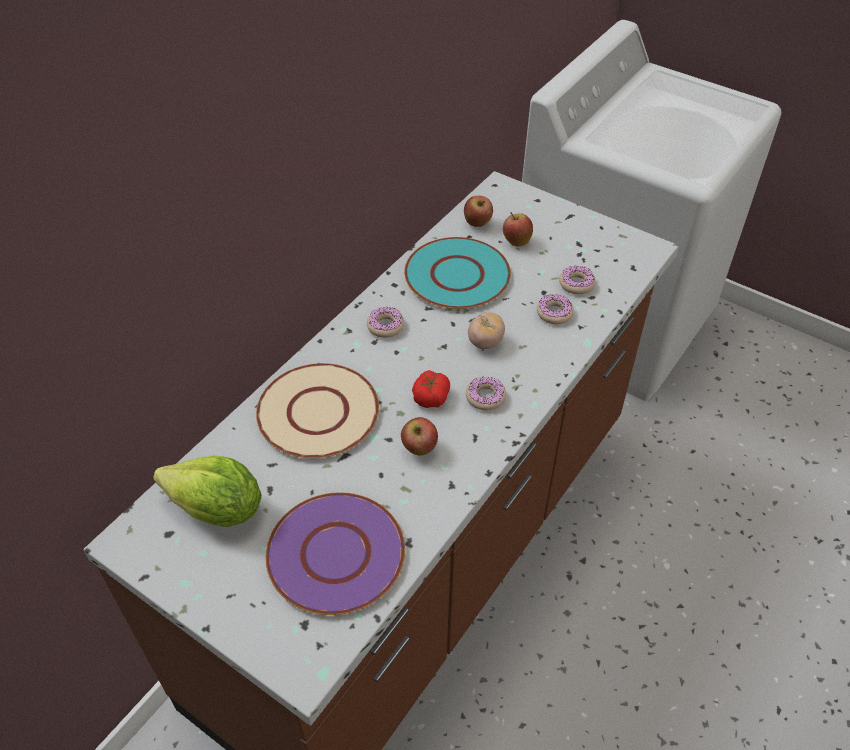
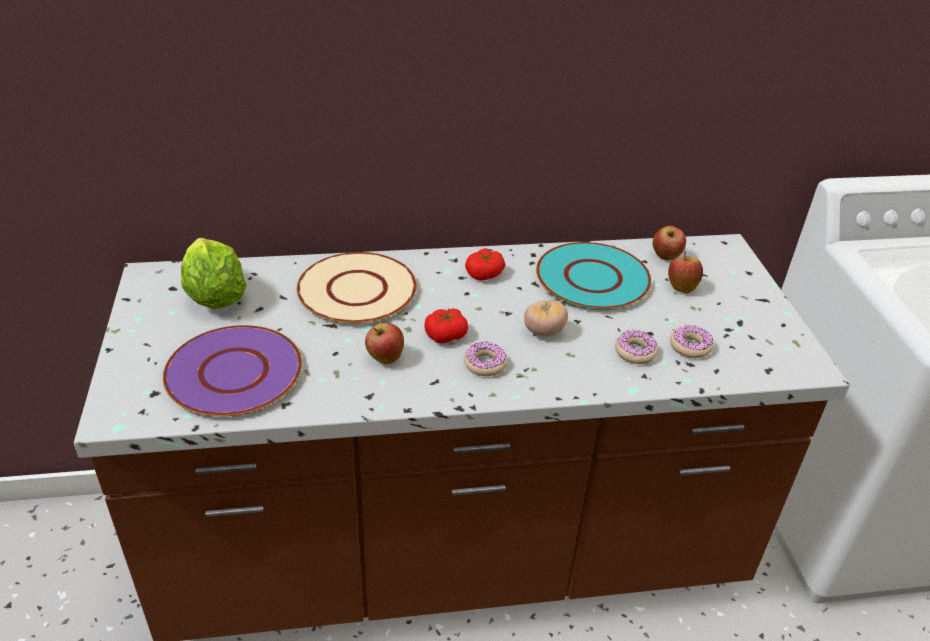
camera: 45 degrees right, 10 degrees down
(385, 326) = (484, 274): donut -> tomato

